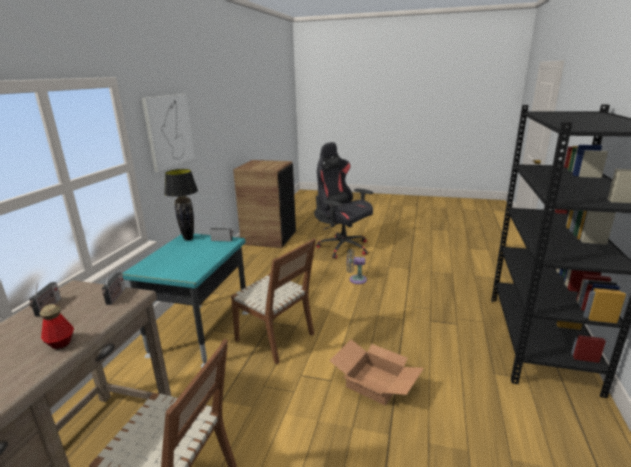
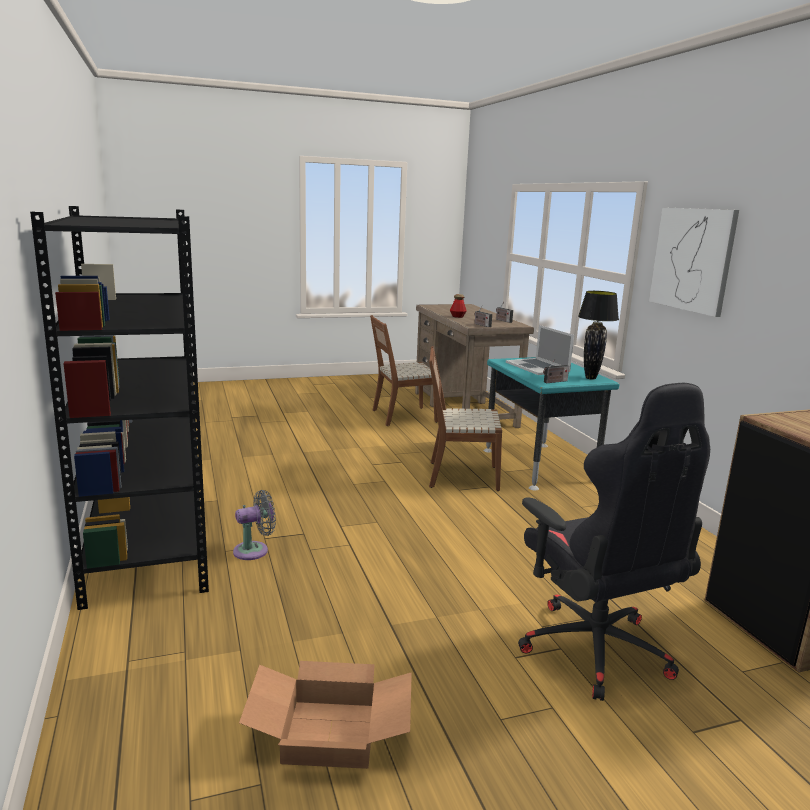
camera: 145 degrees right, 5 degrees down
(187, 259) = (537, 367): none -> laptop
(344, 248) = (593, 648): black office chair -> black office chair turned 60 degrees clockwise
(355, 279) = (465, 567): grey fan -> grey fan (254, 550)
(376, 383) = (332, 471): cardboard box -> cardboard box (328, 735)

